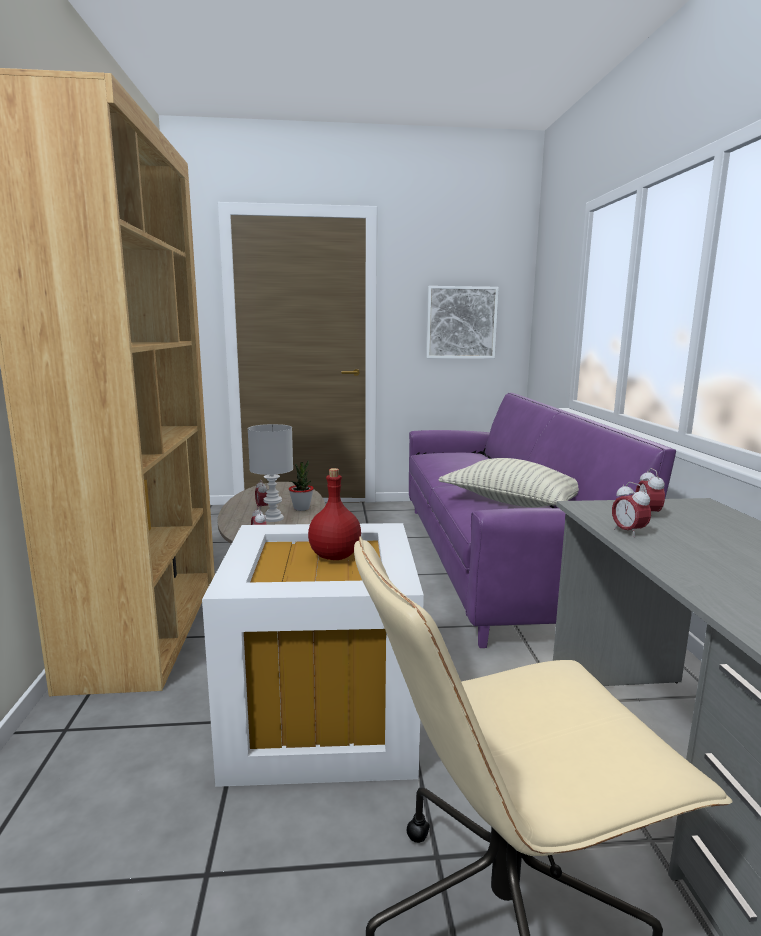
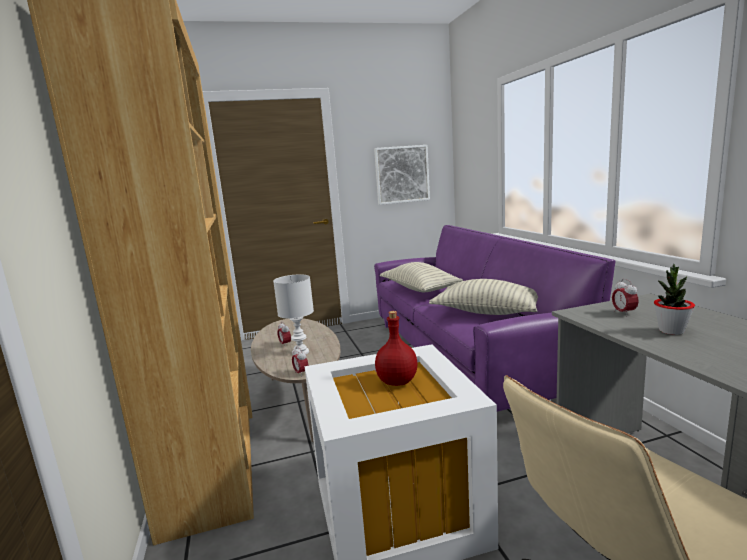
camera: 10 degrees left, 0 degrees up
(301, 508) = (318, 340): potted plant -> potted plant (671, 331)
(450, 467) = (419, 289): none -> pillow
(628, 532) = (625, 330): alarm clock -> none

